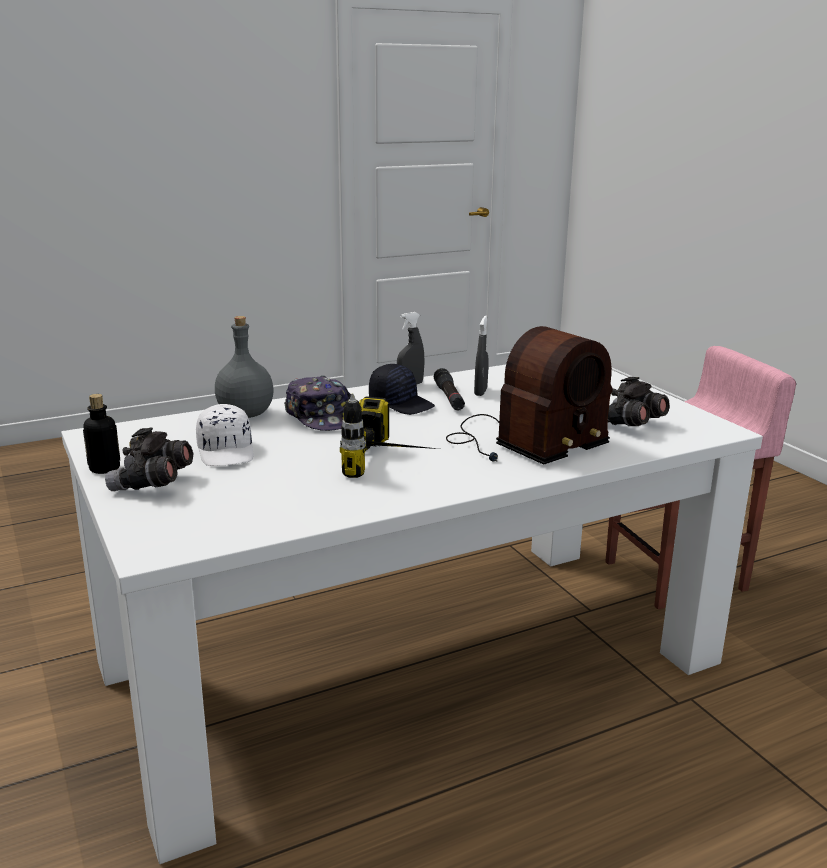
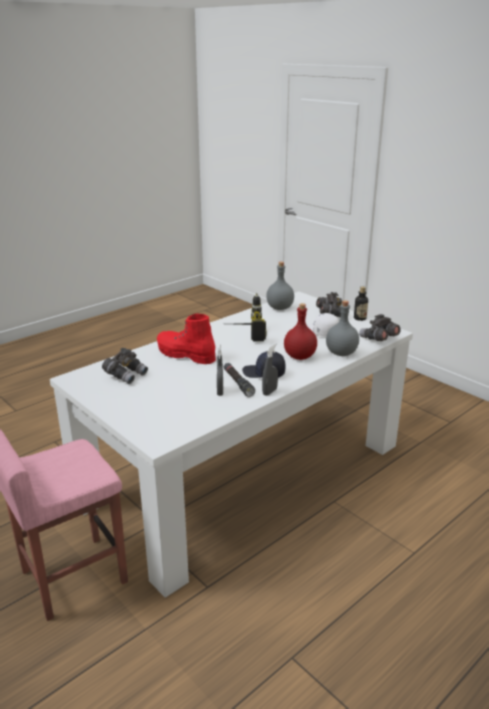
camera: 165 degrees right, 5 degrees up
(145, 426) = (378, 339): none -> grey binoculars
(247, 520) = (280, 308): none -> grey bottle
(321, 417) = (300, 357): cap -> red bottle
(523, 442) = (185, 355): radio -> red boot

